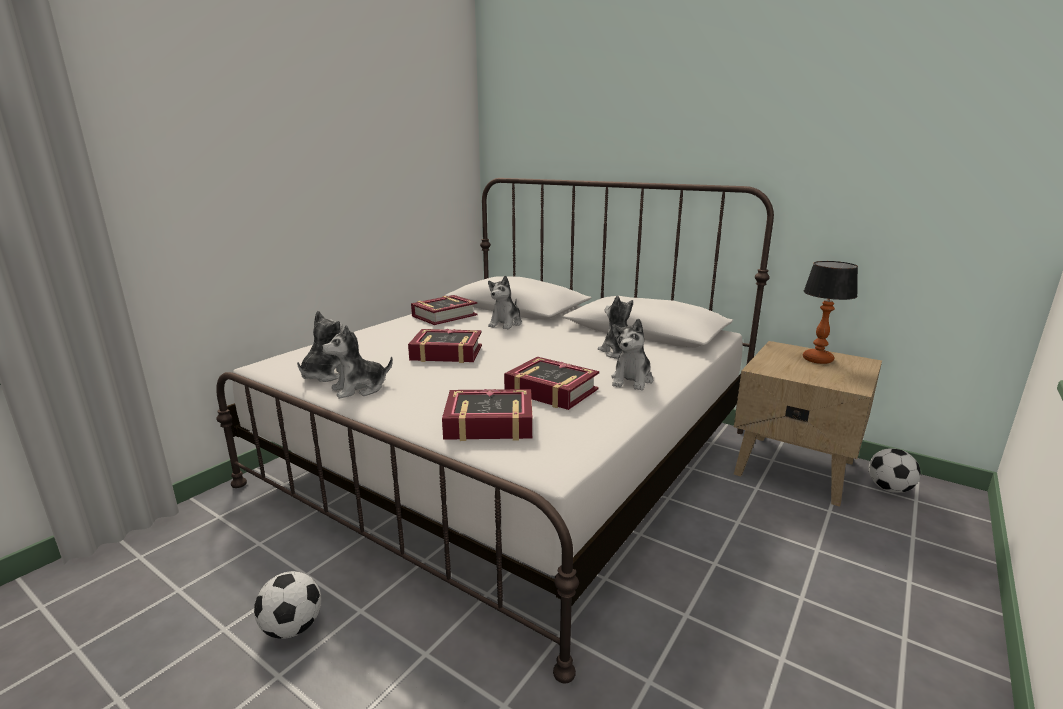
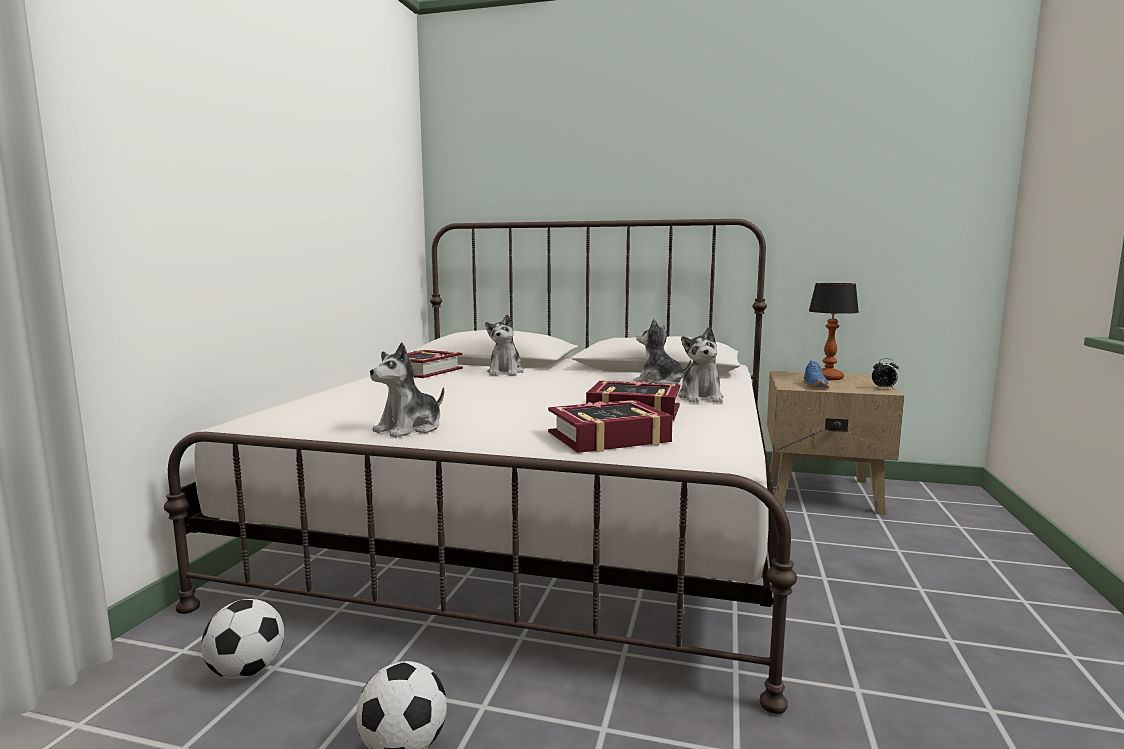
camera: 20 degrees left, 10 degrees down
(324, 375) = (344, 423): plush toy -> none
(446, 353) = (473, 396): book -> none
(788, 370) = (815, 385): none -> blue shoe
(860, 383) = (883, 388): none -> alarm clock
(889, 489) = (909, 495): football -> football (247, 671)

